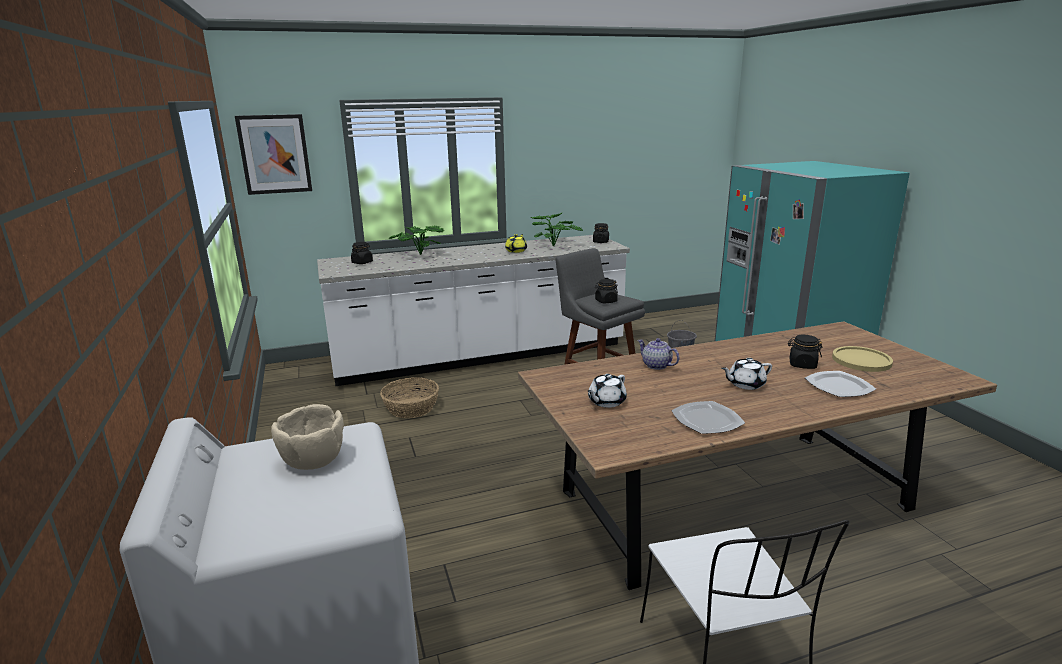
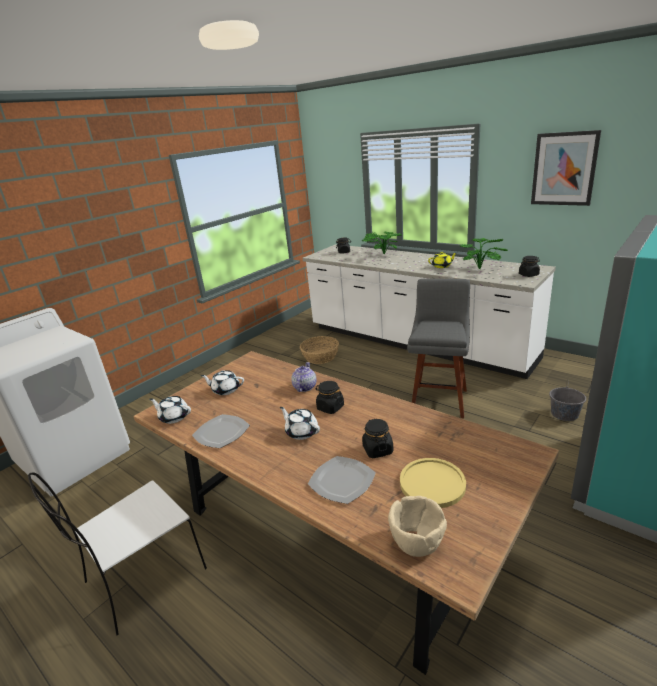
camera: 60 degrees right, 5 degrees up
(275, 154) = (326, 171): picture -> picture (564, 169)
(312, 460) = (48, 342): beige bowl -> beige bowl (416, 542)
(606, 301) = (432, 329): black jar -> black jar (330, 407)
(636, 441) = (174, 417): none -> white teapot

